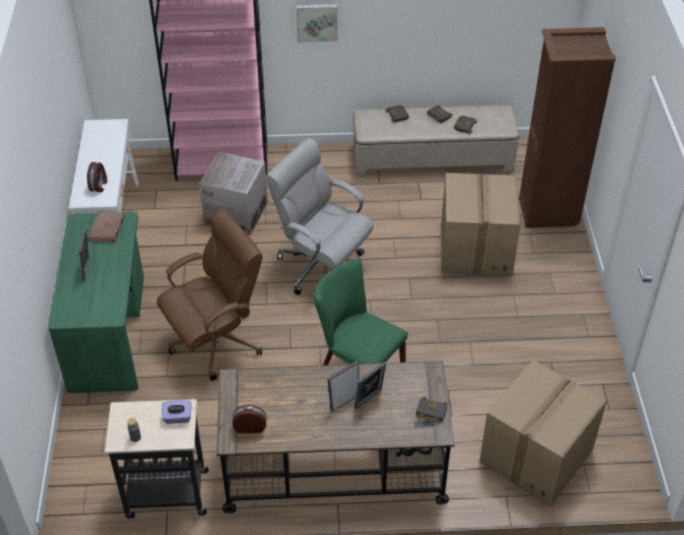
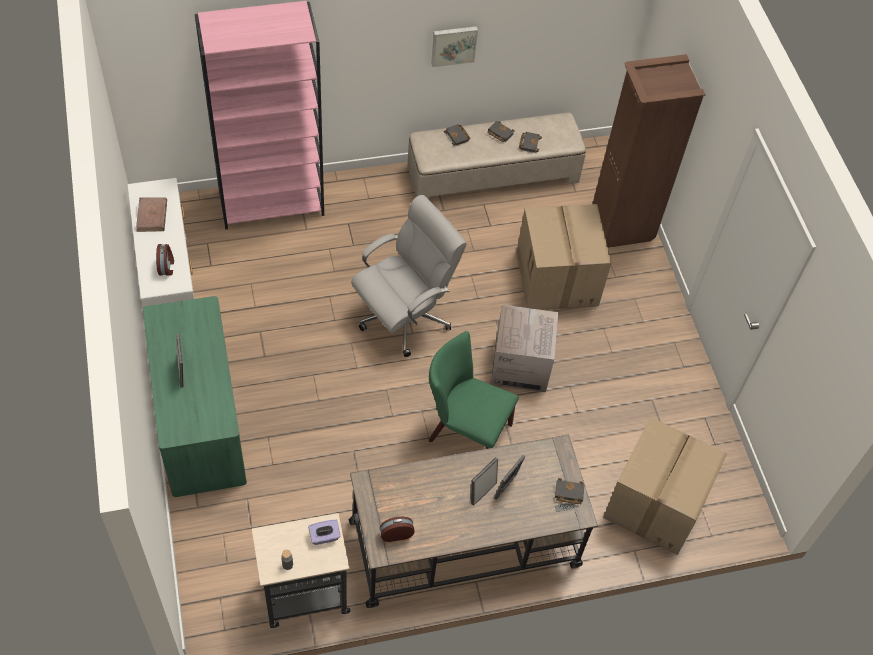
camera: 15 degrees left, 10 degrees up
(107, 229) = (190, 320): brown book -> brown book (152, 216)
(216, 342) = (315, 419): brown office chair -> none
(236, 213) = (300, 263): cardboard box -> cardboard box (520, 365)
(317, 22) = (372, 53): picture -> picture (453, 45)
(321, 266) = (404, 317): grey office chair -> grey office chair turned 120 degrees clockwise

